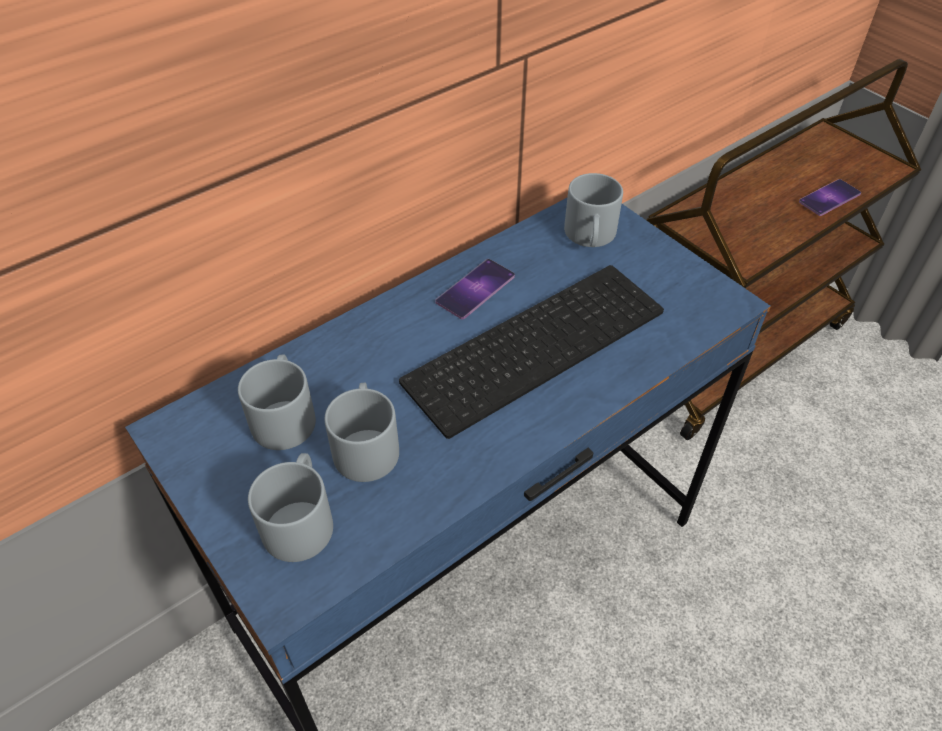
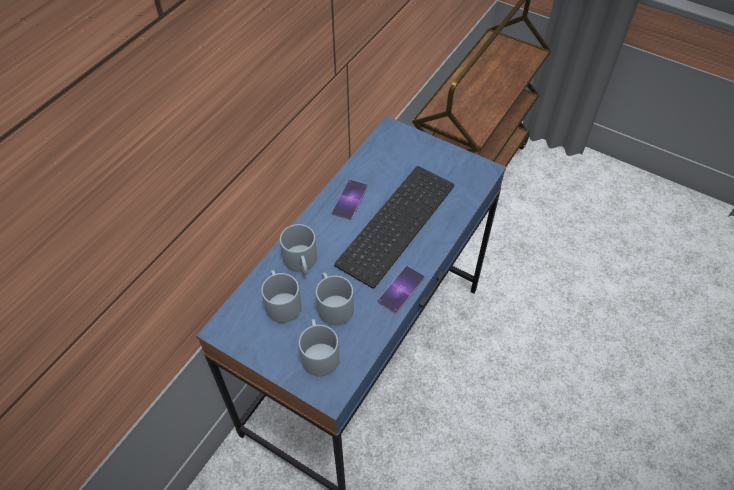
camera: 20 degrees left, 5 degrees up
(591, 237) = (399, 150): grey mug -> grey mug (302, 262)
(829, 198) = (508, 82): phone -> phone (401, 289)

